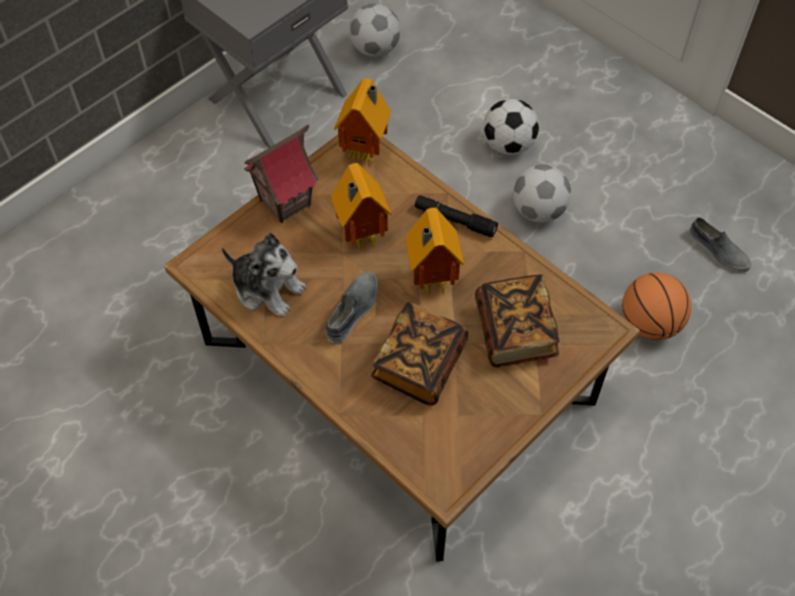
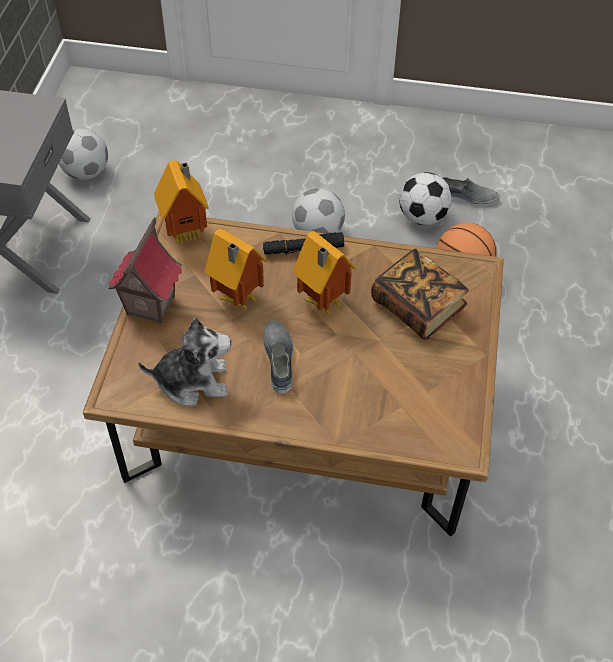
camera: 35 degrees left, 5 degrees down
(419, 364) = (366, 370): book -> none
(508, 145) = (255, 196): football -> football (422, 217)

